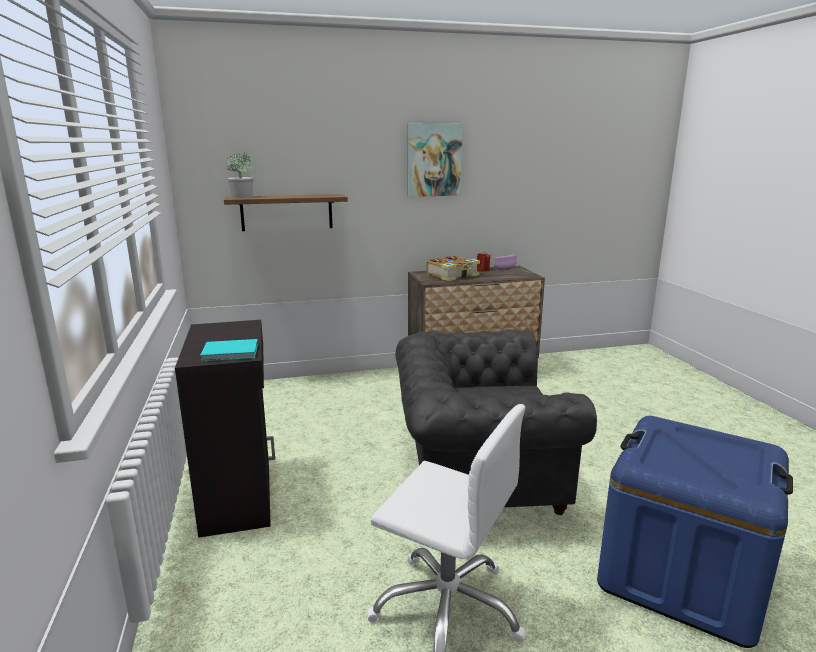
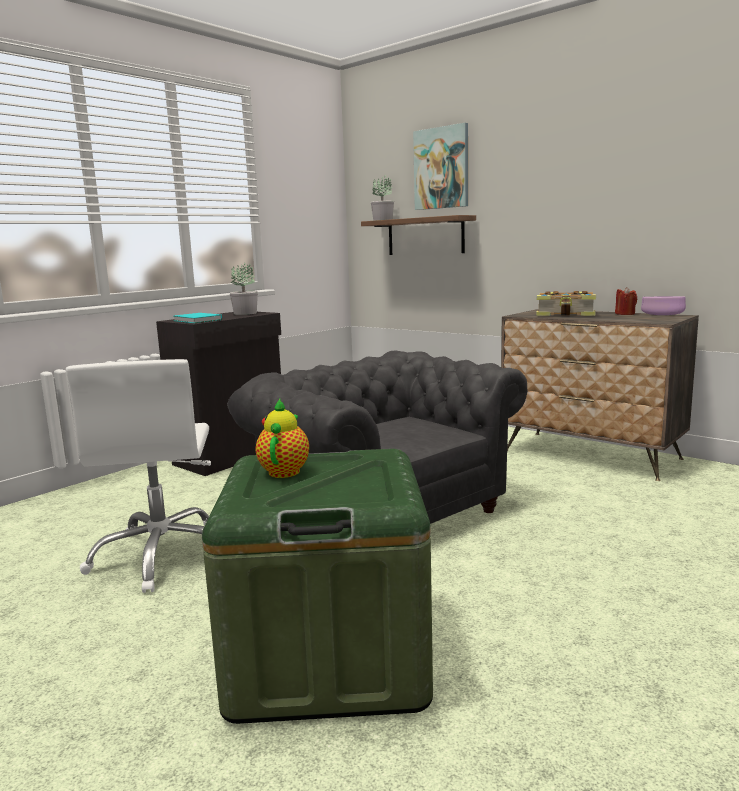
camera: 55 degrees right, 5 degrees down
(227, 328) = (245, 313): none -> potted plant
(433, 160) = (578, 167): picture -> picture (441, 168)
(669, 461) = (285, 470): none -> teapot
(681, 575) = (328, 655): blue storage box -> green storage box

